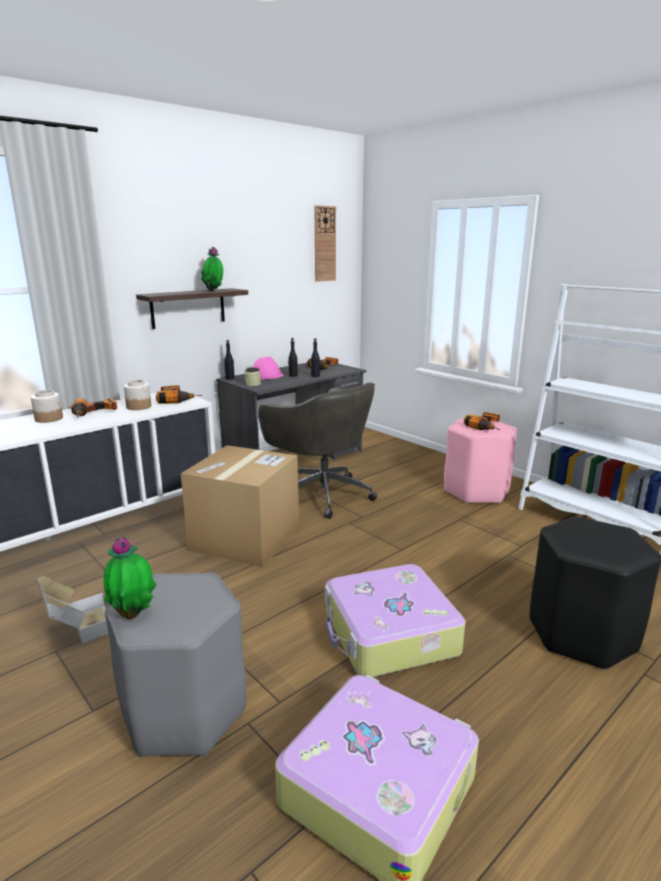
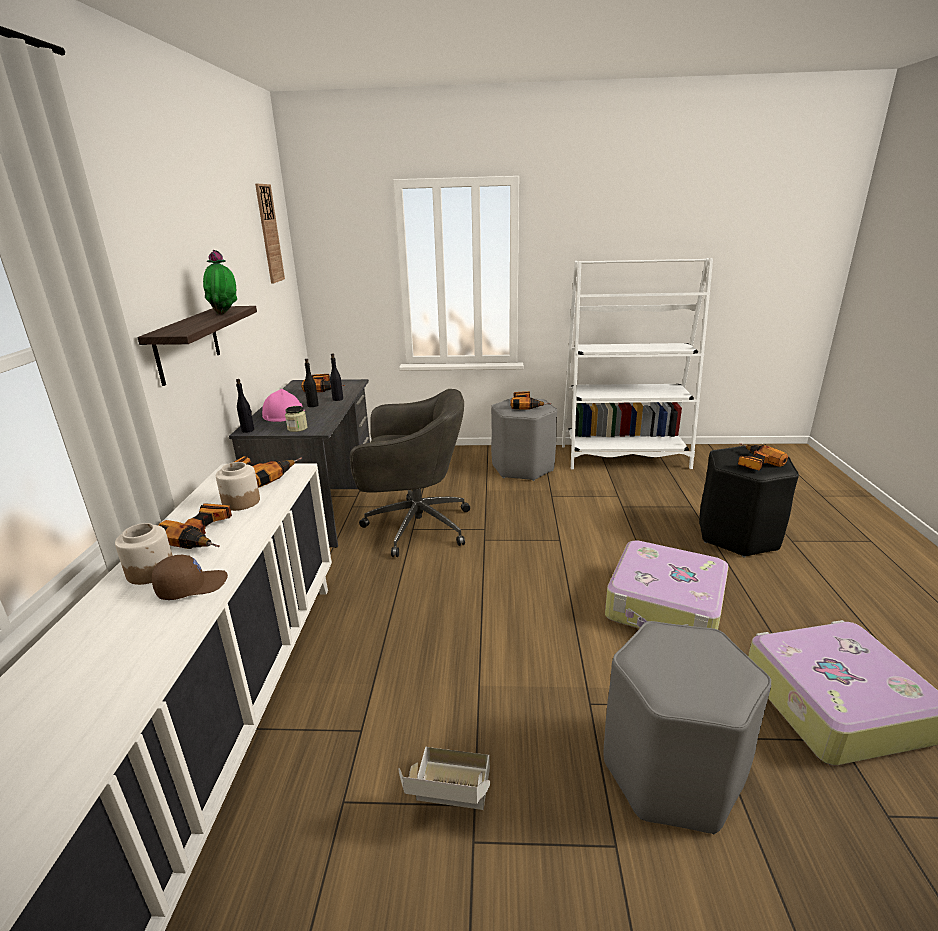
camera: 45 degrees left, 5 degrees up
(44, 429) = (192, 586): none -> brown cap
(133, 613) = (692, 696): potted plant -> none
(245, 538) = (428, 604): cardboard box -> none
(476, 491) = (523, 468): pink stool -> grey stool
(592, 542) = (754, 463): none -> power drill

